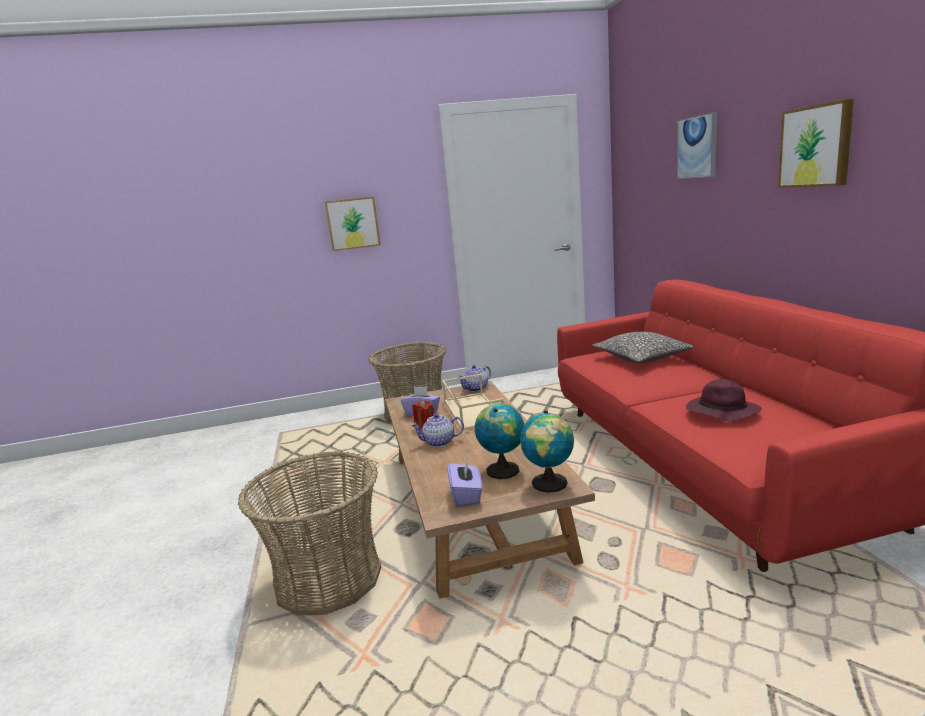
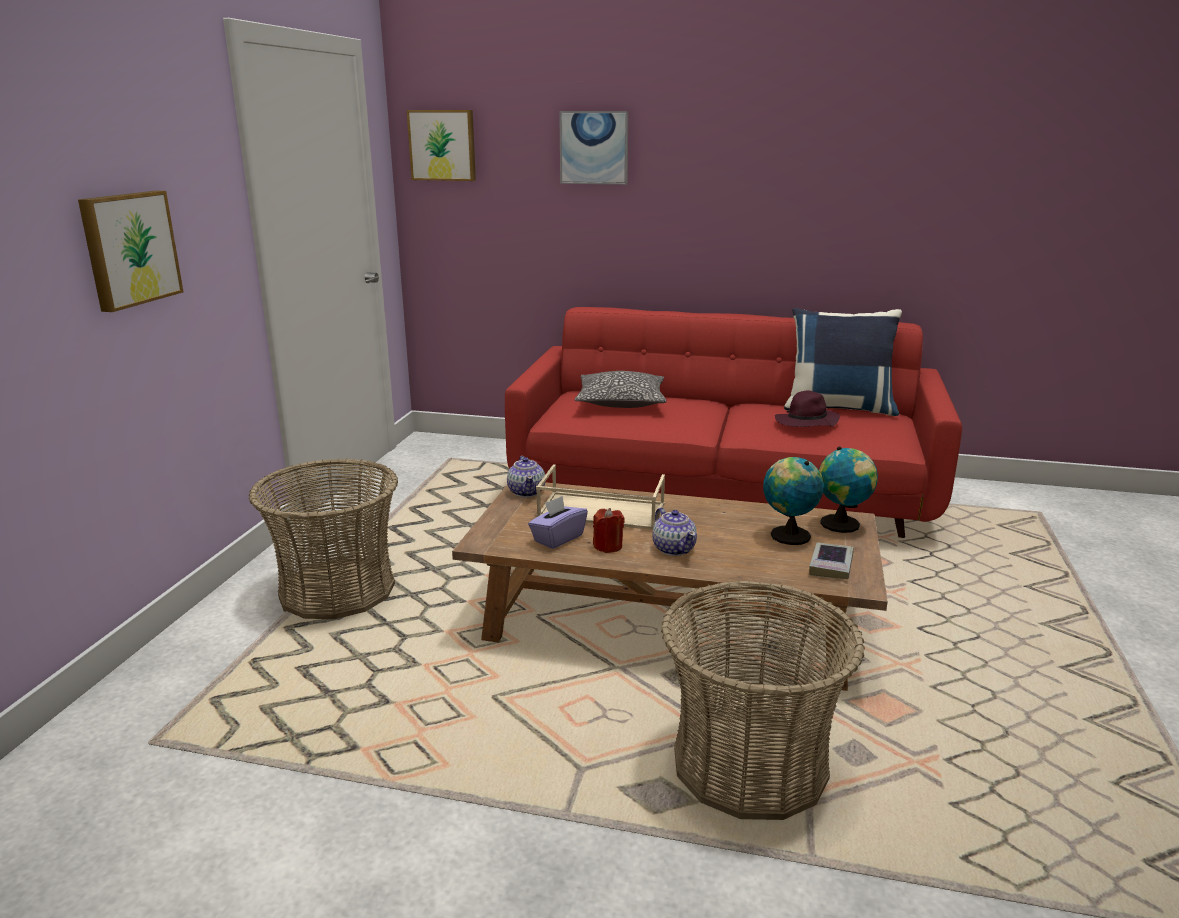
camera: 65 degrees left, 5 degrees up
(440, 442) = (674, 549): teapot -> teapot turned 45 degrees counterclockwise
(466, 496) = (831, 565): purple tissue box -> book
(807, 415) = (839, 408): none -> blue pillow
(816, 146) = (770, 165): picture -> picture (443, 145)

